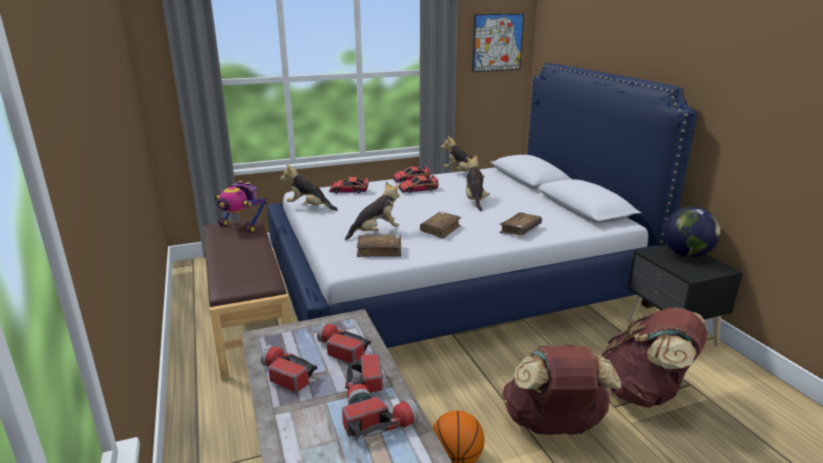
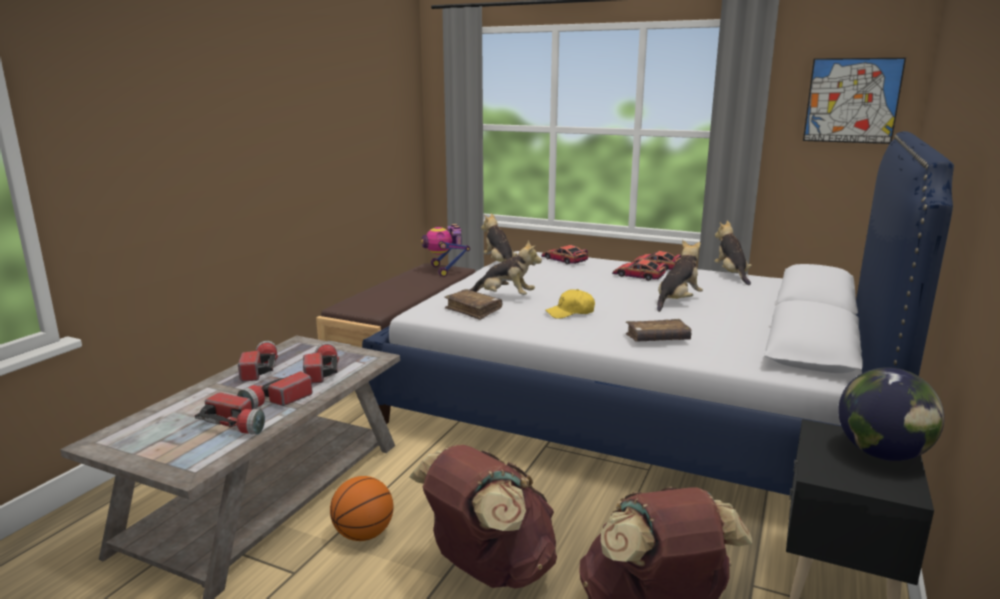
camera: 45 degrees right, 5 degrees down
(440, 229) = (570, 313): brown book -> yellow cap

